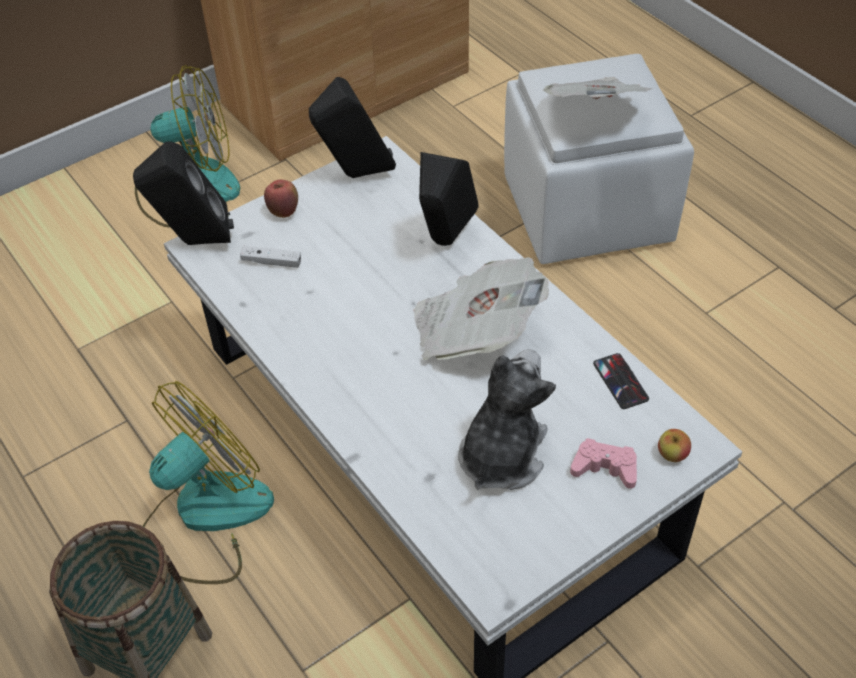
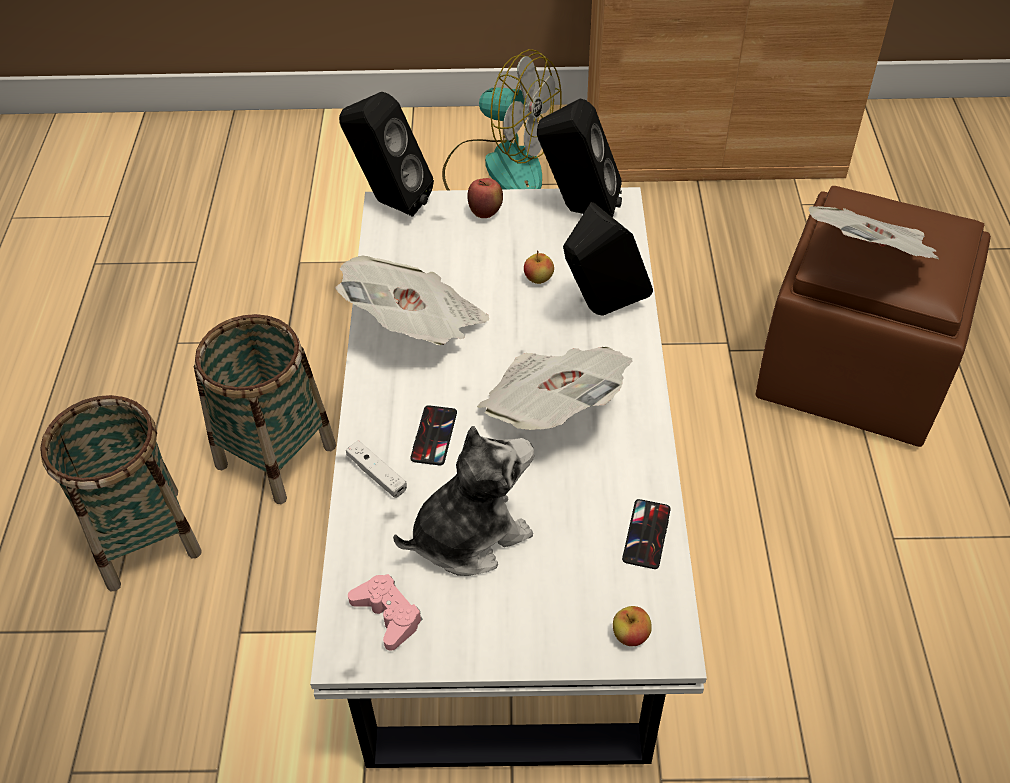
camera: 35 degrees right, 0 degrees up
(205, 517) = (276, 455): fan -> basket
(271, 262) = (435, 251): white game controller -> white game controller (377, 474)
(314, 327) = (417, 326): none -> newspaper
(374, 242) = (538, 279): none -> apple
(406, 400) = (434, 435): none -> phone
(588, 208) = (855, 368): white ottoman -> brown ottoman
(605, 468) = (552, 606): pink game controller -> pink game controller (388, 614)

